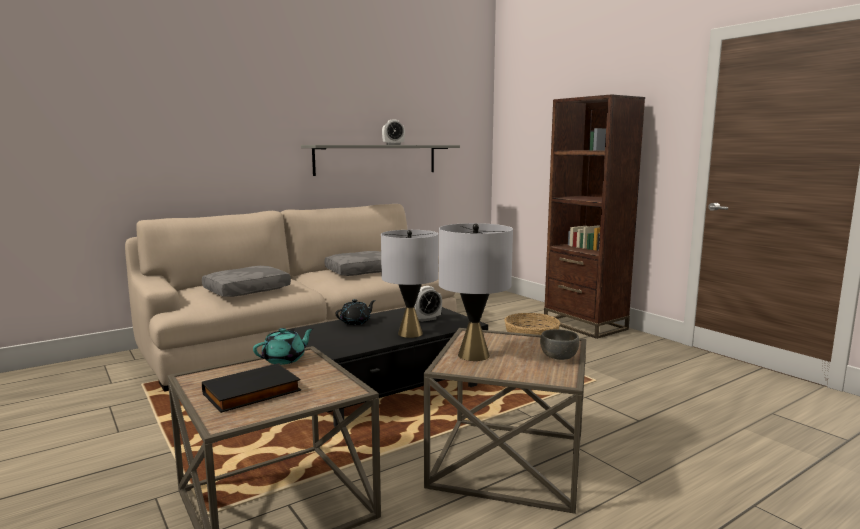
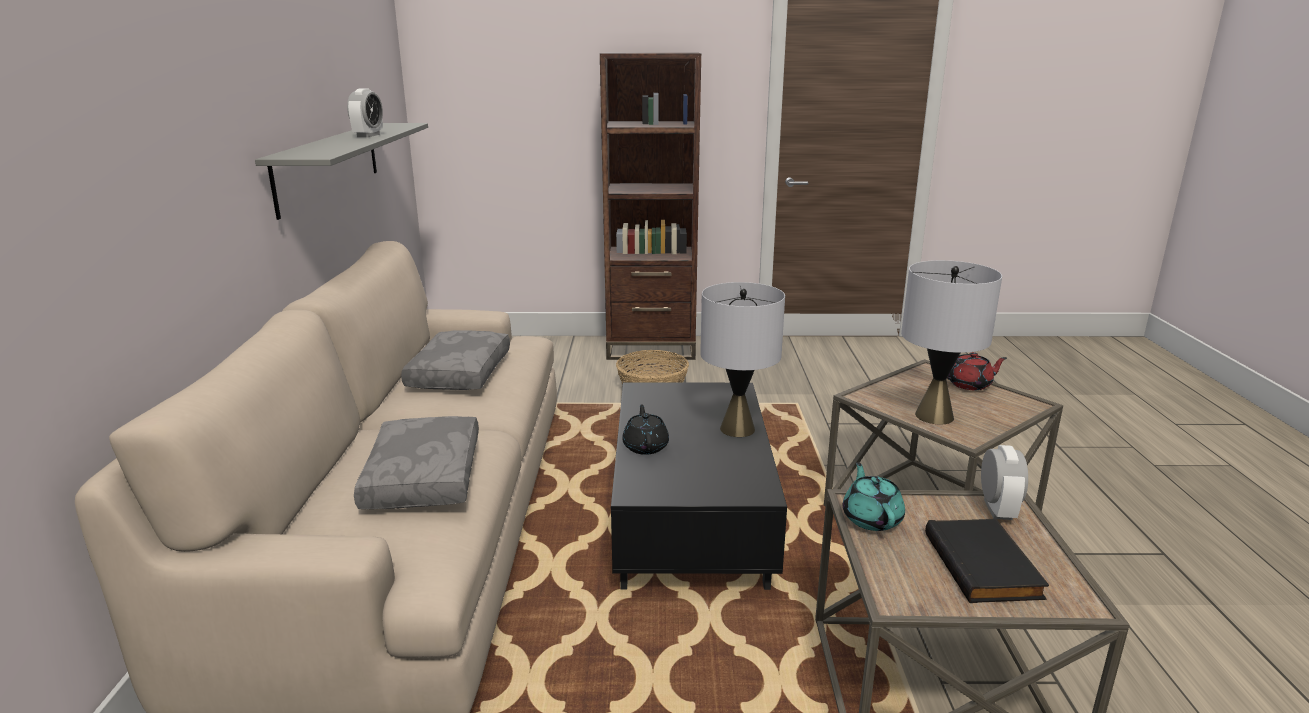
camera: 55 degrees left, 10 degrees up
(426, 319) = (692, 405): alarm clock -> alarm clock (997, 509)
(559, 356) = (970, 384): grey bowl -> red teapot

